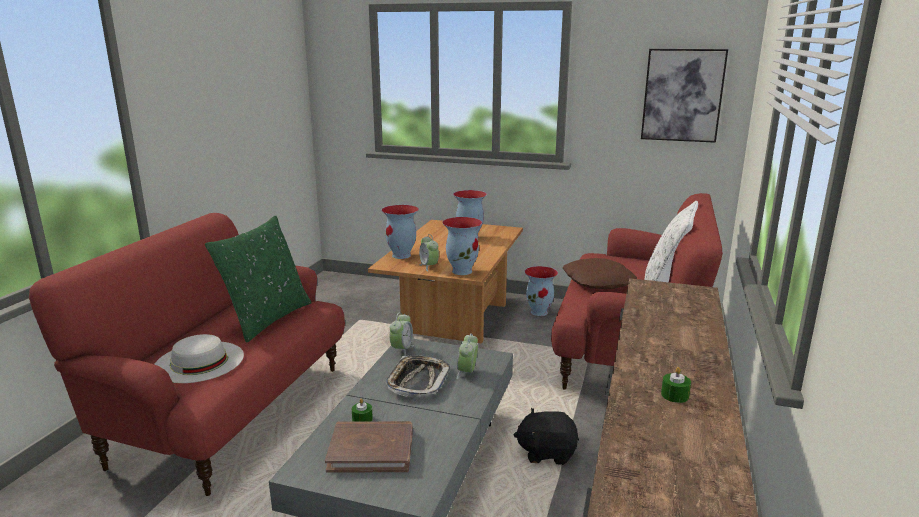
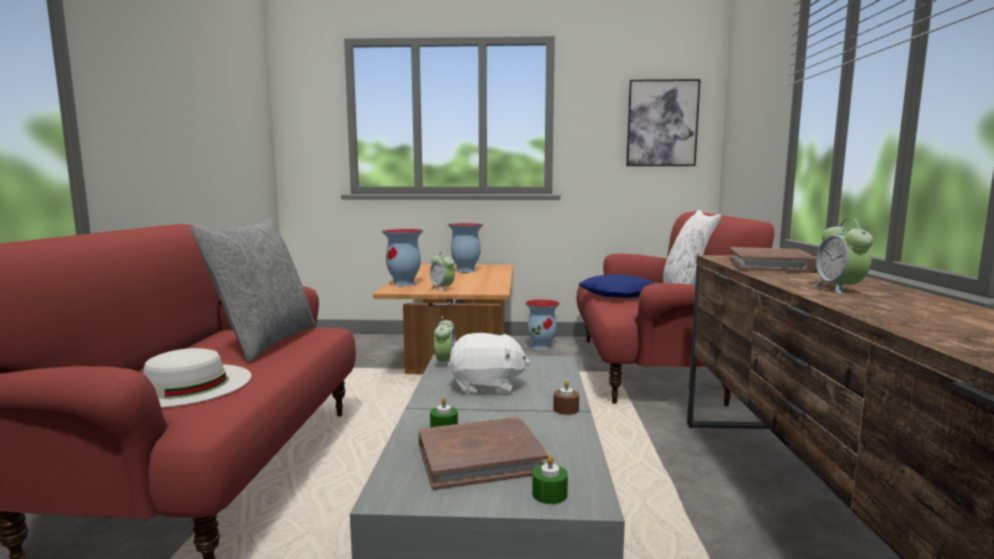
camera: 15 degrees left, 10 degrees down
(267, 319) = (265, 342): green pillow -> grey pillow
(418, 380) = (487, 387): tray -> white plush toy
(462, 271) = (481, 289): vase -> none
(462, 414) = (566, 409): none -> brown candle
(467, 373) = (539, 375): alarm clock -> alarm clock (839, 289)
(546, 452) = (640, 461): black plush toy -> none
(597, 281) = (617, 295): brown pillow -> blue pillow
(667, 310) = (770, 265): none -> brown book
(674, 395) = (900, 303): green candle -> green candle (549, 494)

